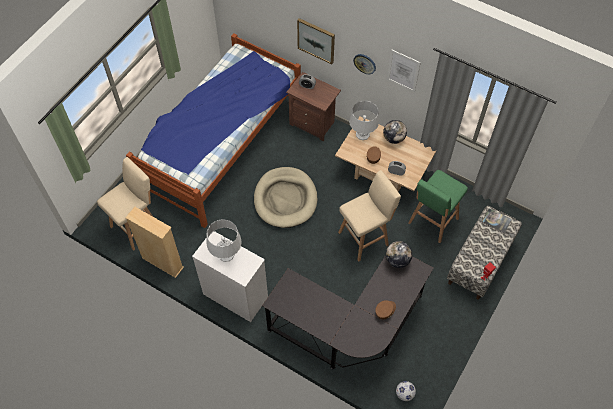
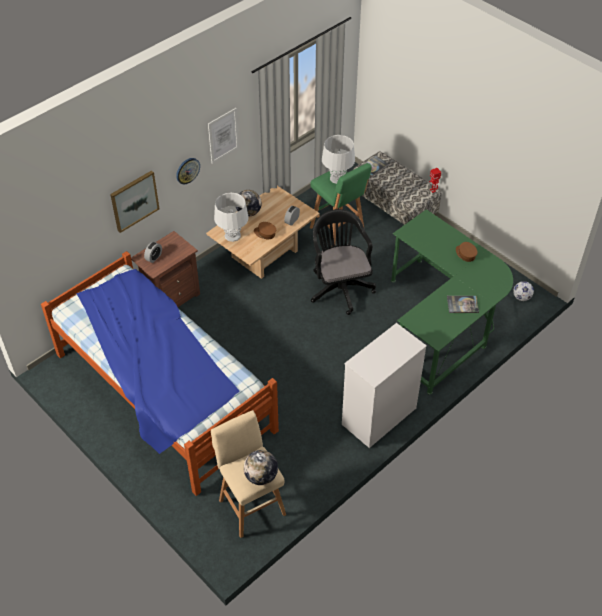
camera: 75 degrees left, 10 degrees down
(162, 262) = (314, 484): beige bookcase -> none
(226, 254) = (381, 355): grey table lamp -> grey table lamp (337, 178)
(285, 199) = (266, 344): beige dog bed -> none
(320, 317) = (462, 304): none -> book
(350, 329) = (443, 323): black desk -> green desk
(365, 238) = (340, 287): beige stool -> black office chair
(397, 260) = (411, 232): globe -> globe (261, 476)

